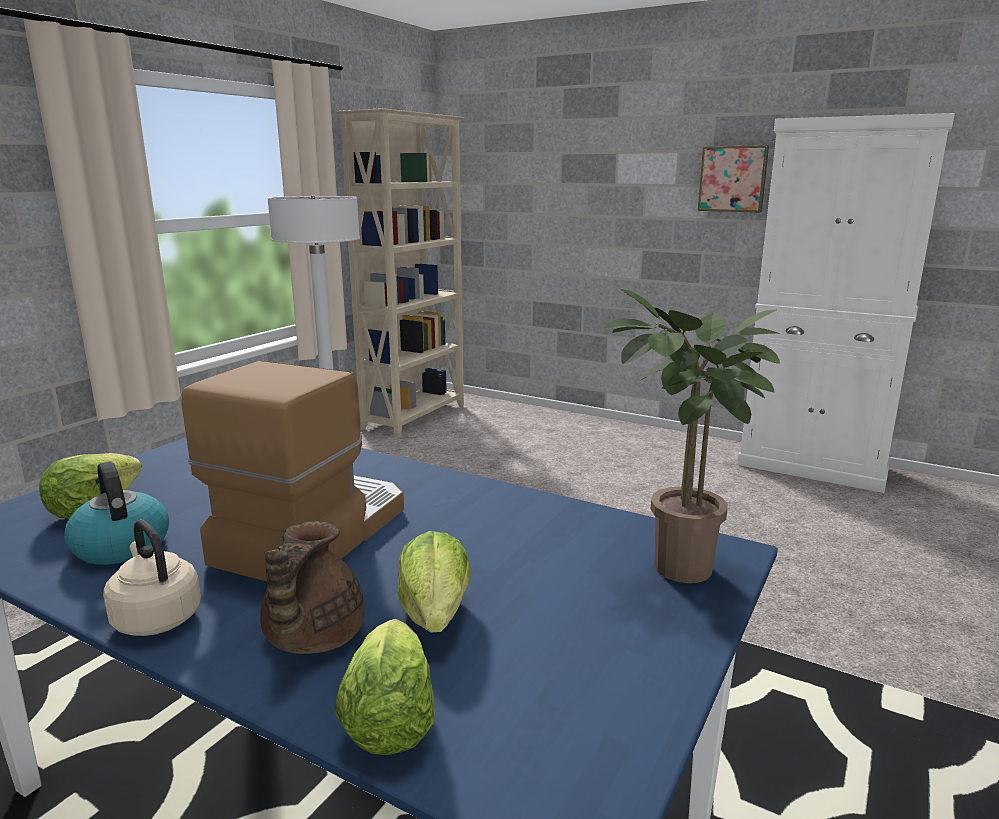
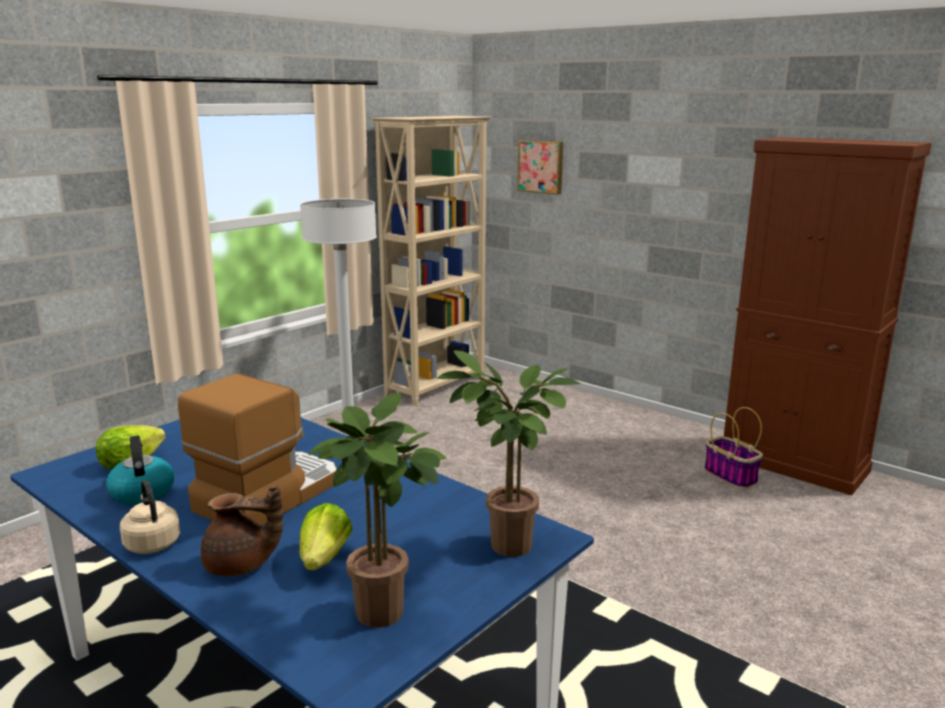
camera: 10 degrees right, 0 degrees up
(311, 637) = (241, 566): brown teapot -> brown teapot turned 105 degrees counterclockwise
(389, 720) = (267, 619): lettuce -> none
(571, 693) = (383, 617): none -> potted plant
(733, 179) = (730, 185): picture -> picture (541, 166)
(759, 484) = (731, 476): none -> basket
(812, 467) = (794, 463): white cabinet -> brown cabinet

